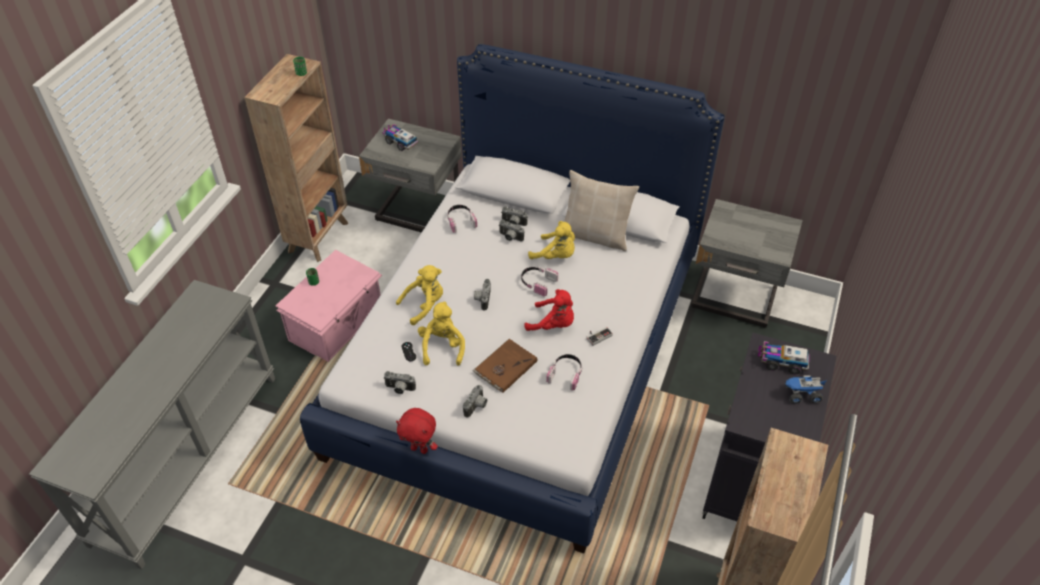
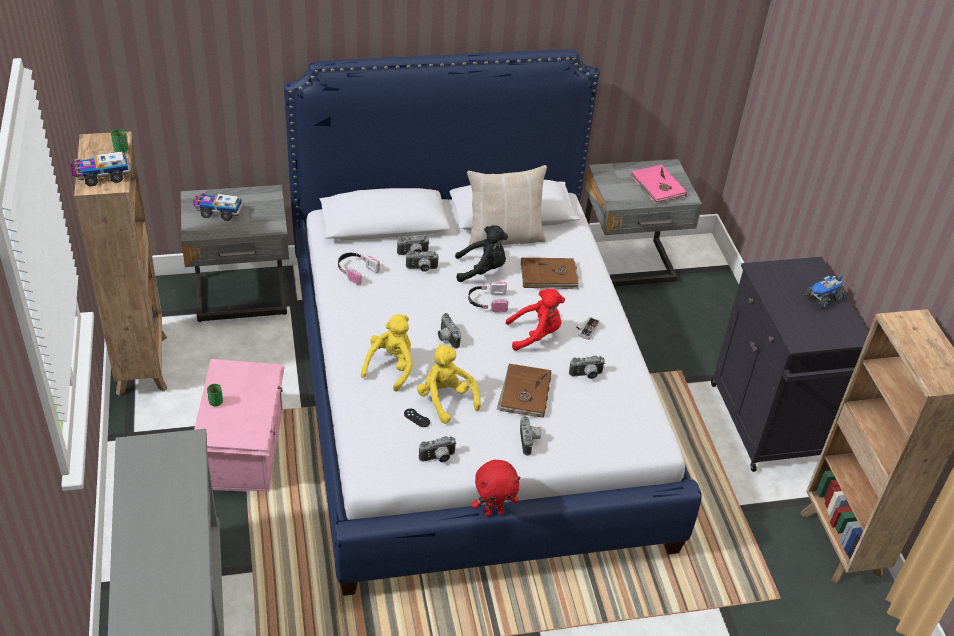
camera: 35 degrees left, 5 degrees down
(556, 256) = (482, 270): yellow plush toy -> black plush toy
(565, 374) = (586, 375): headphones -> camera
(605, 281) = (549, 276): none -> brown book
(760, 238) = (657, 187): none -> pink book
(781, 362) = (785, 279): toy truck -> toy truck (102, 176)

